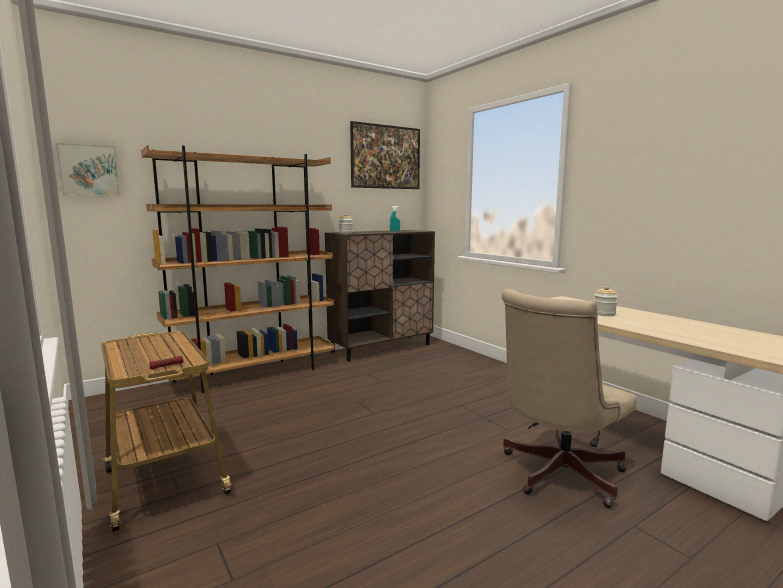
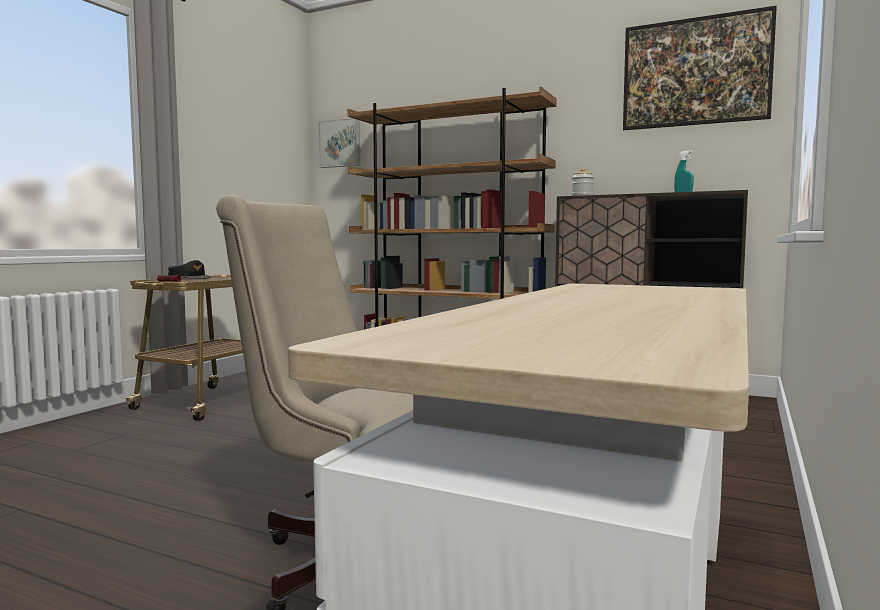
camera: 60 degrees right, 5 degrees down
(135, 355) = (189, 278): none -> black cap
(604, 314) = (610, 296): jar -> none

